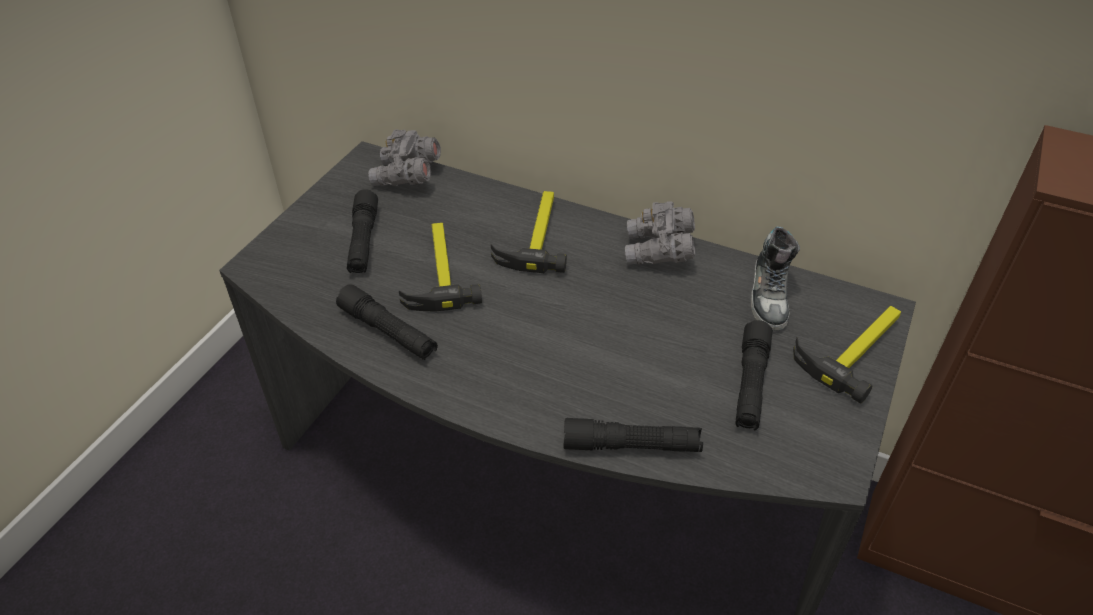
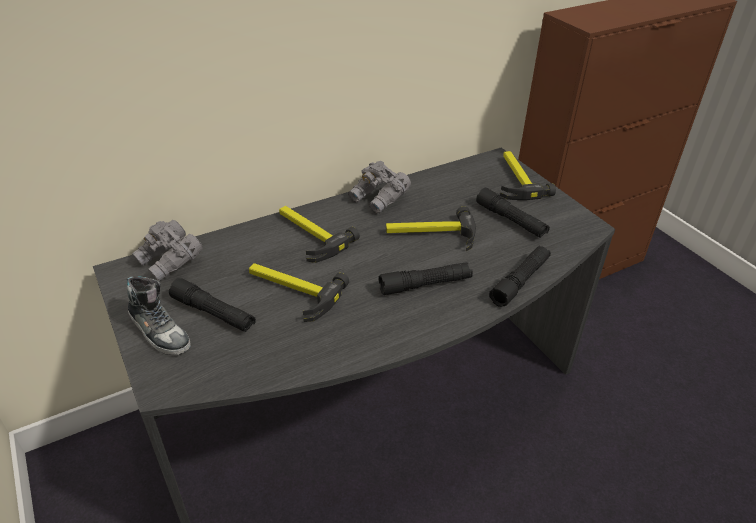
camera: 55 degrees left, 5 degrees down
(388, 332) = (325, 340): black flashlight -> black flashlight (425, 285)
(637, 325) = (430, 235): none -> hammer
(769, 296) = (454, 183): shoe -> shoe (160, 331)

